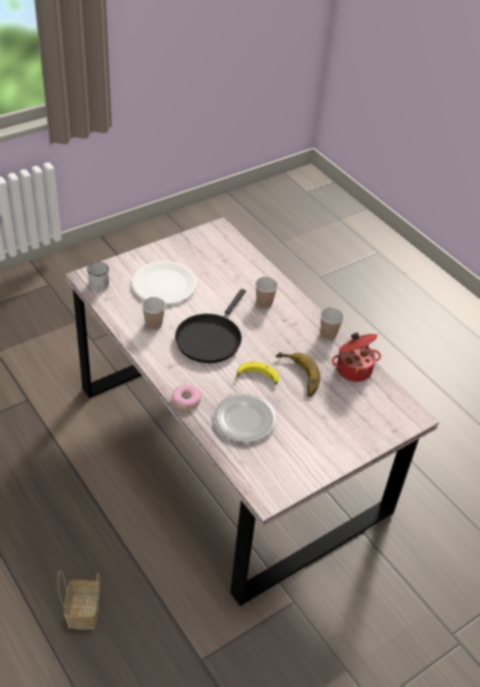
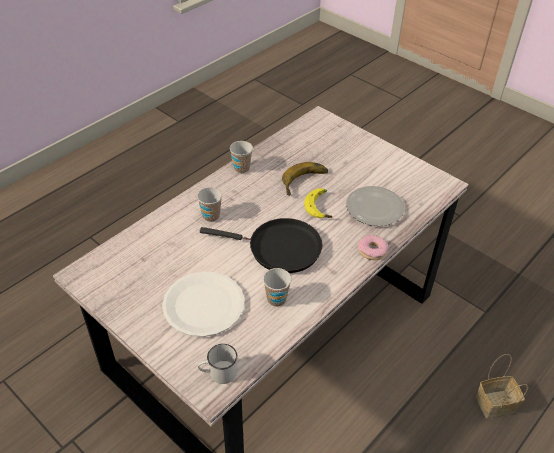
camera: 100 degrees left, 0 degrees up
(353, 369) = (280, 150): cooking pot -> none

